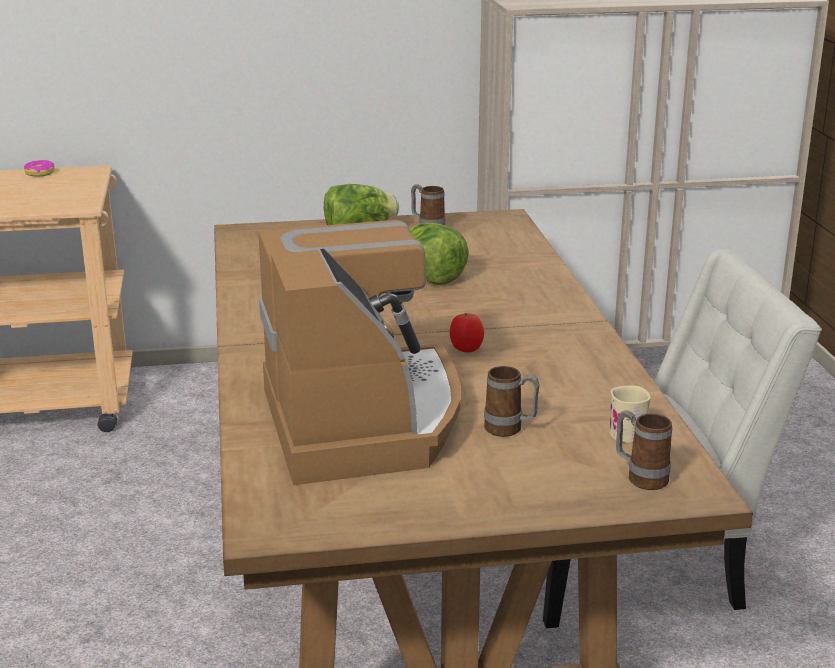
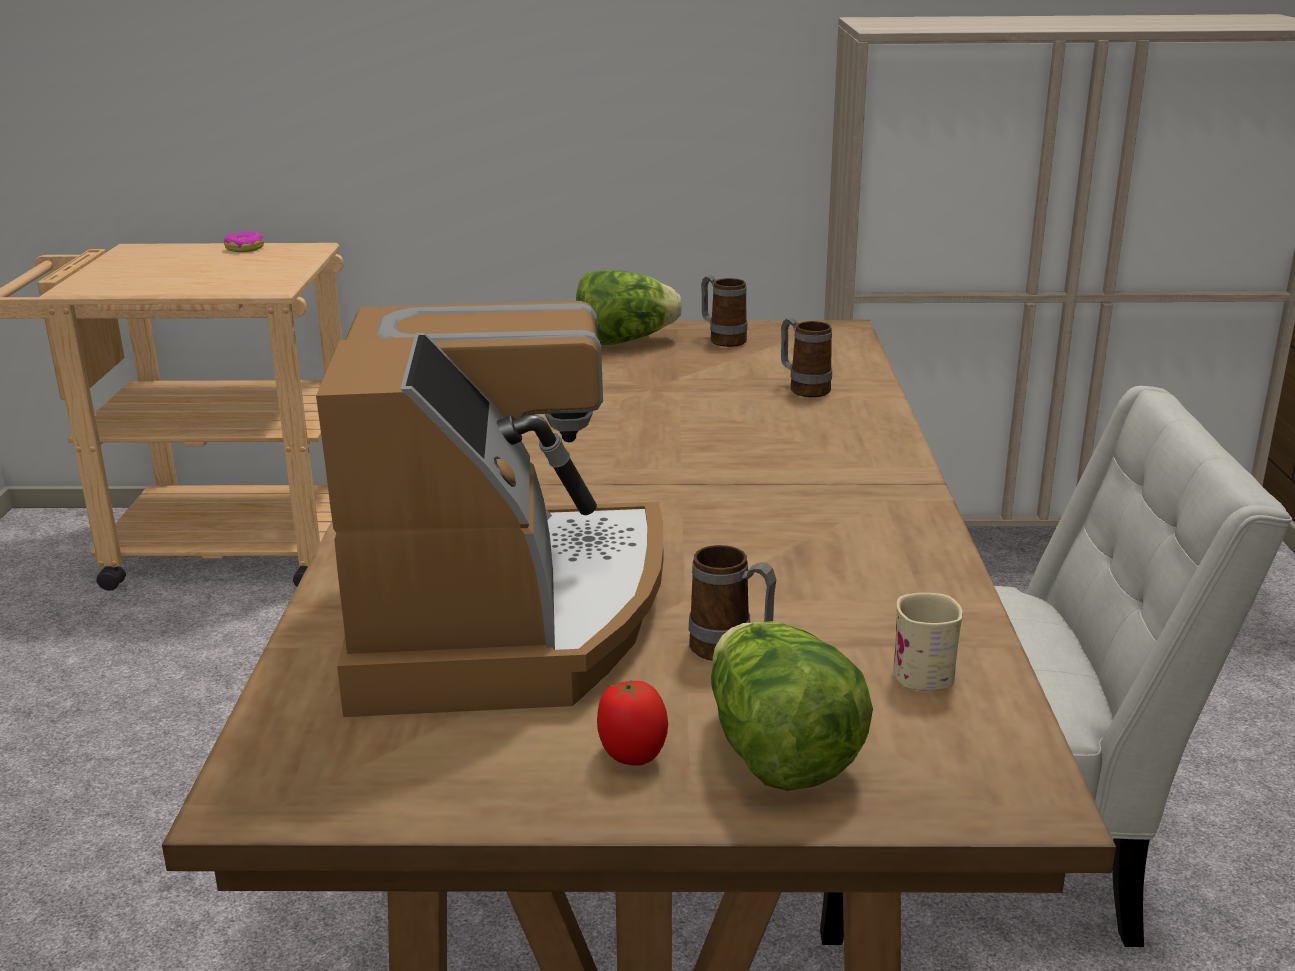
camera: 10 degrees right, 0 degrees up
(430, 277) = (700, 404): lettuce -> lettuce (777, 753)
(466, 349) = (710, 514): tomato -> tomato (631, 755)
(640, 477) = (924, 757): mug -> mug (803, 388)

